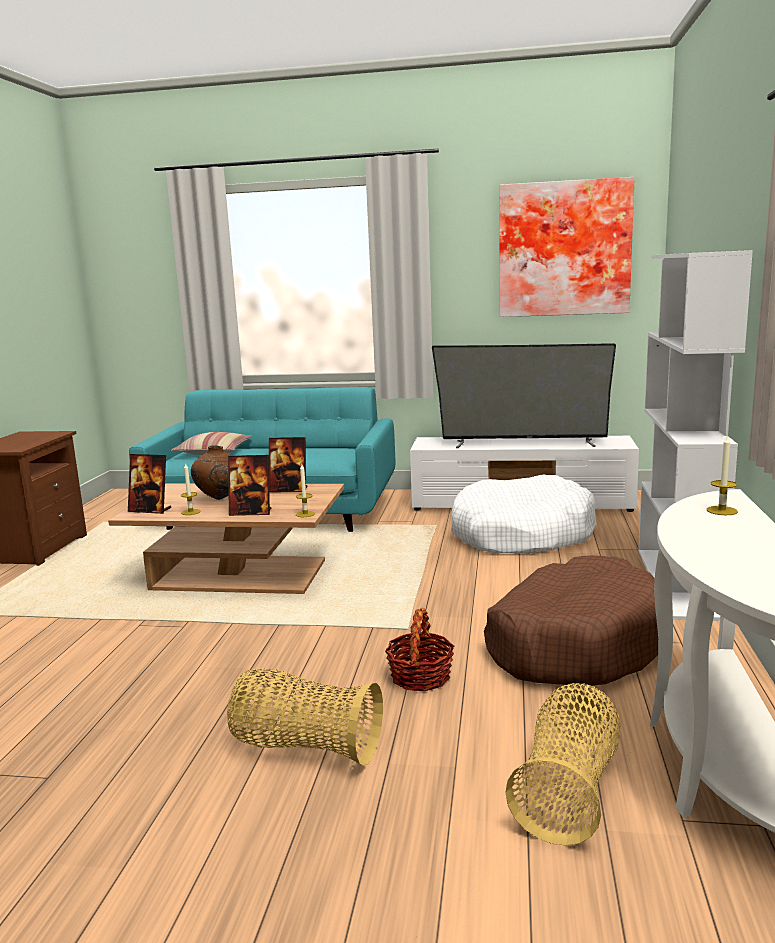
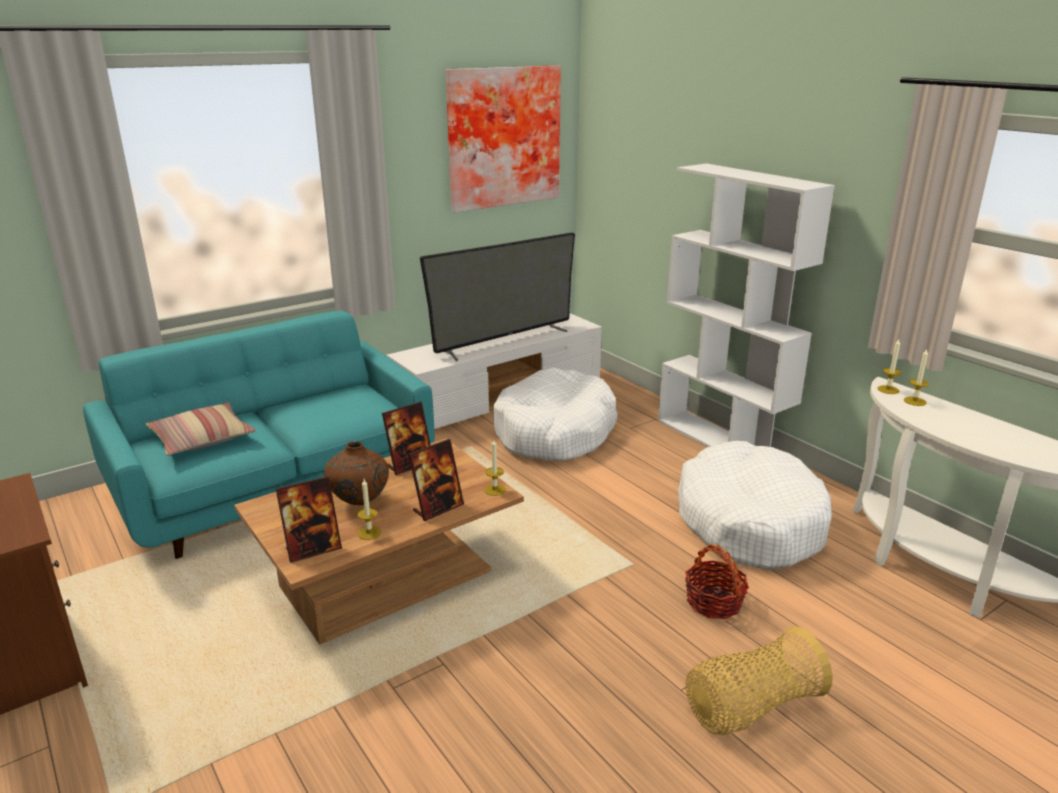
camera: 45 degrees left, 10 degrees up
(568, 790) = (917, 635): basket -> none
(574, 643) = (749, 522): brown dog bed -> white dog bed
(716, 498) = (888, 390): none -> candle

